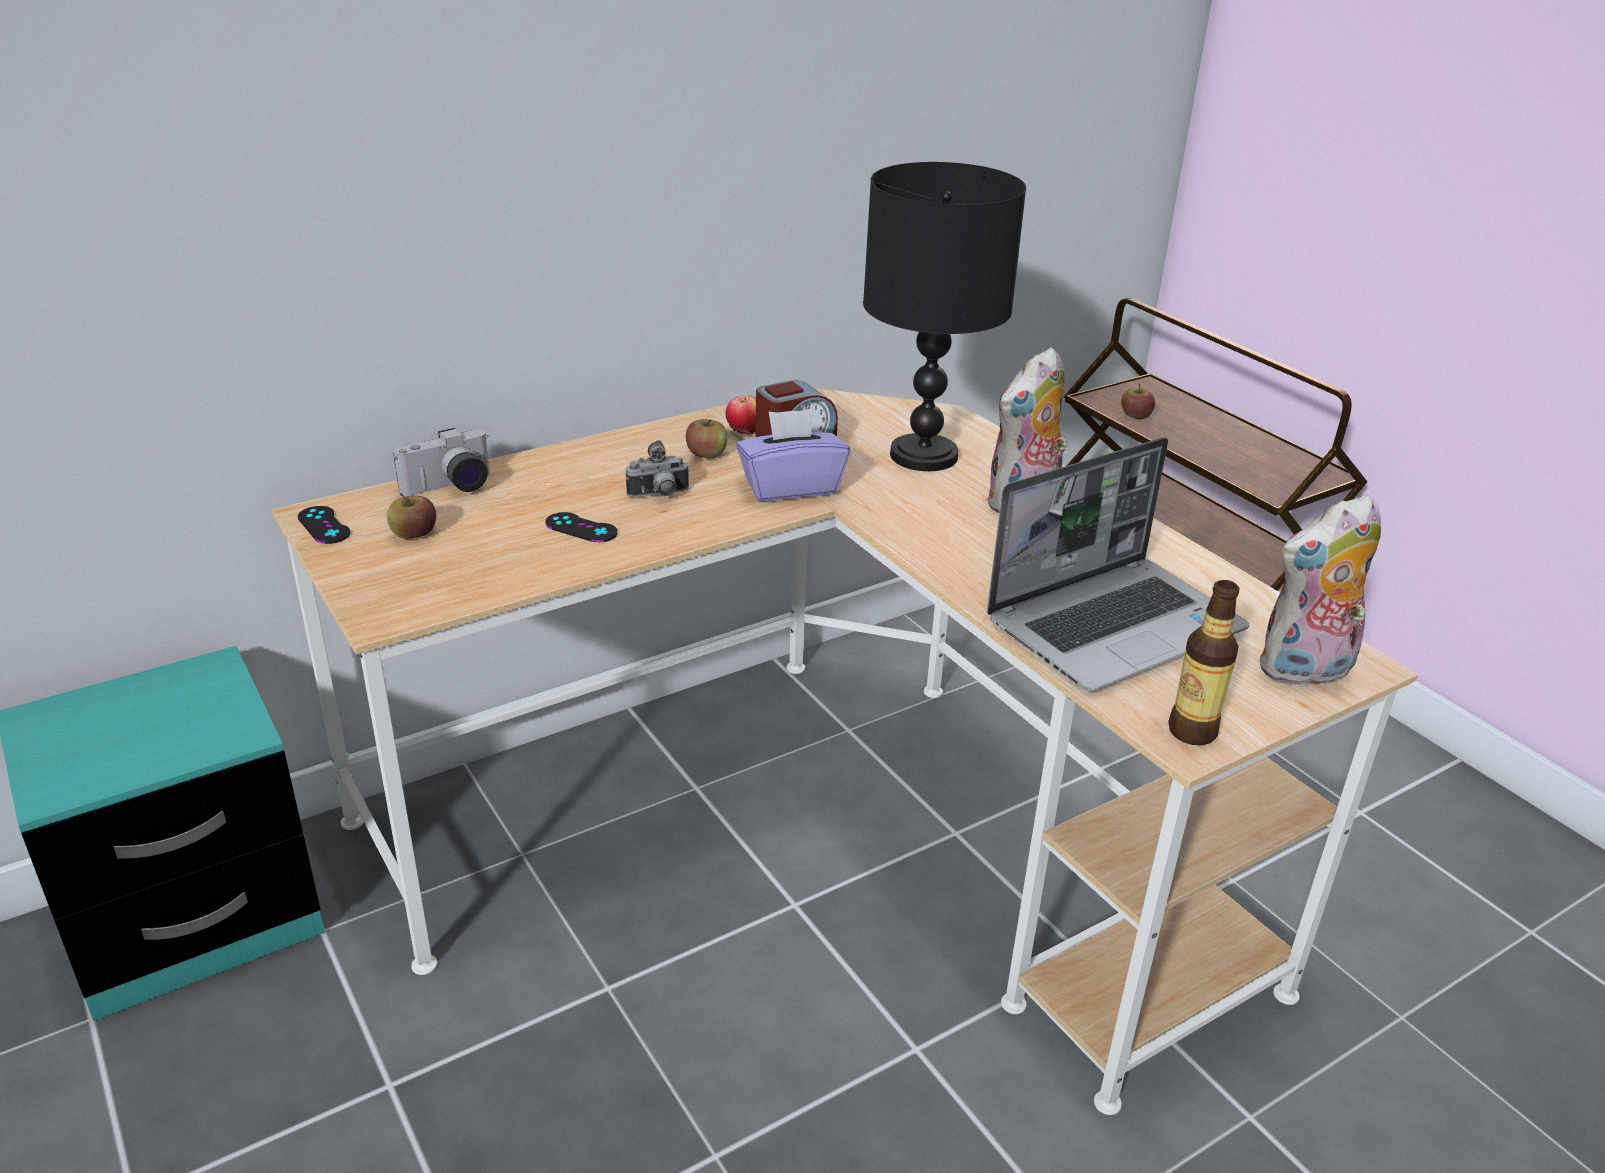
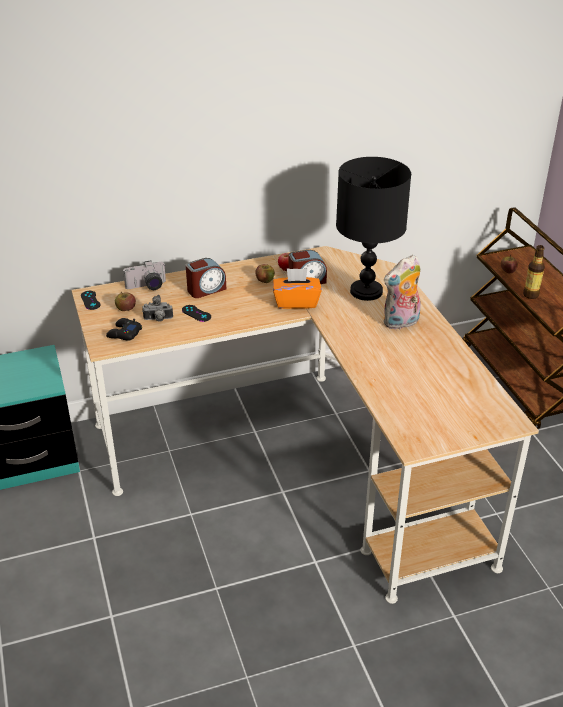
camera: 15 degrees right, 5 degrees up
(424, 584) = (124, 333): none -> black game controller
(586, 482) = (206, 289): none -> alarm clock
(659, 495) = (235, 300): camera -> camera (158, 320)
(790, 487) = (296, 302): purple tissue box -> orange tissue box
(1115, 624) = (411, 389): laptop -> none
(1192, 731) = (417, 442): bottle -> bottle (530, 295)
(1305, 672) = (485, 422): plush toy -> none

